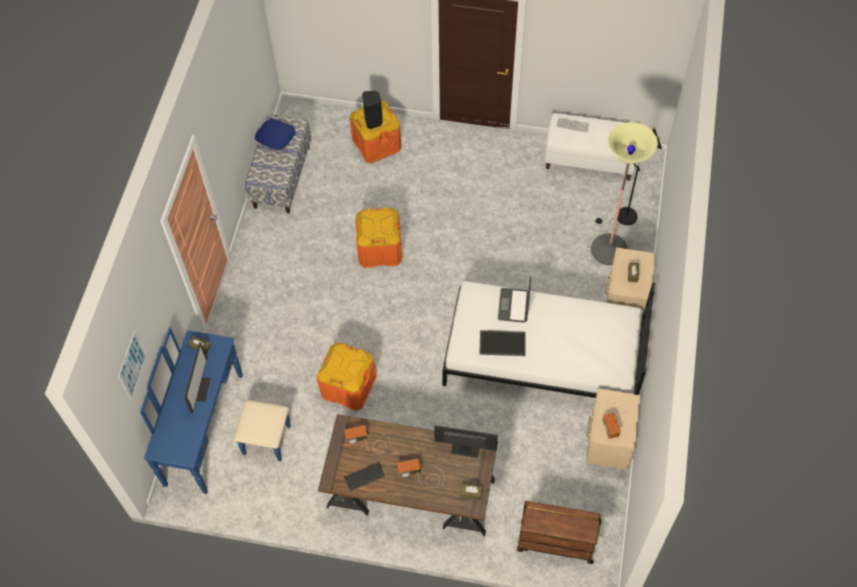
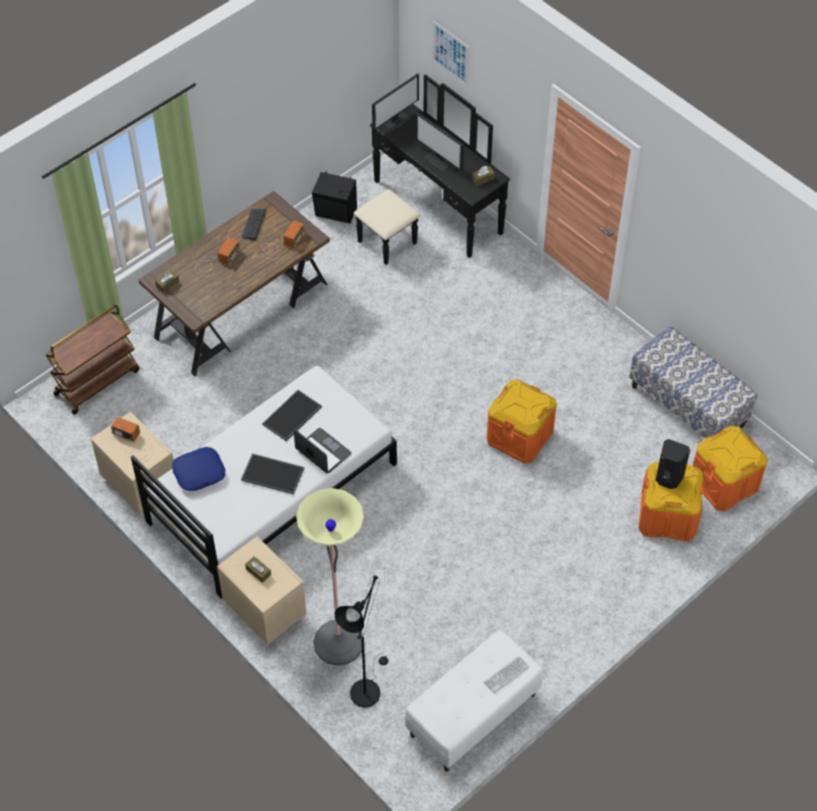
camera: 125 degrees right, 5 degrees down
(218, 431) = (426, 215): blue dresser -> black dresser
(262, 497) = (336, 213): none -> black speaker
(275, 137) = (716, 382): blue pillow -> blue pillow (199, 472)
(348, 386) = (386, 325): orange storage box -> orange storage box (724, 483)
(465, 449) = (209, 303): monitor -> monitor (395, 120)
(556, 321) = (273, 473): none -> tray

